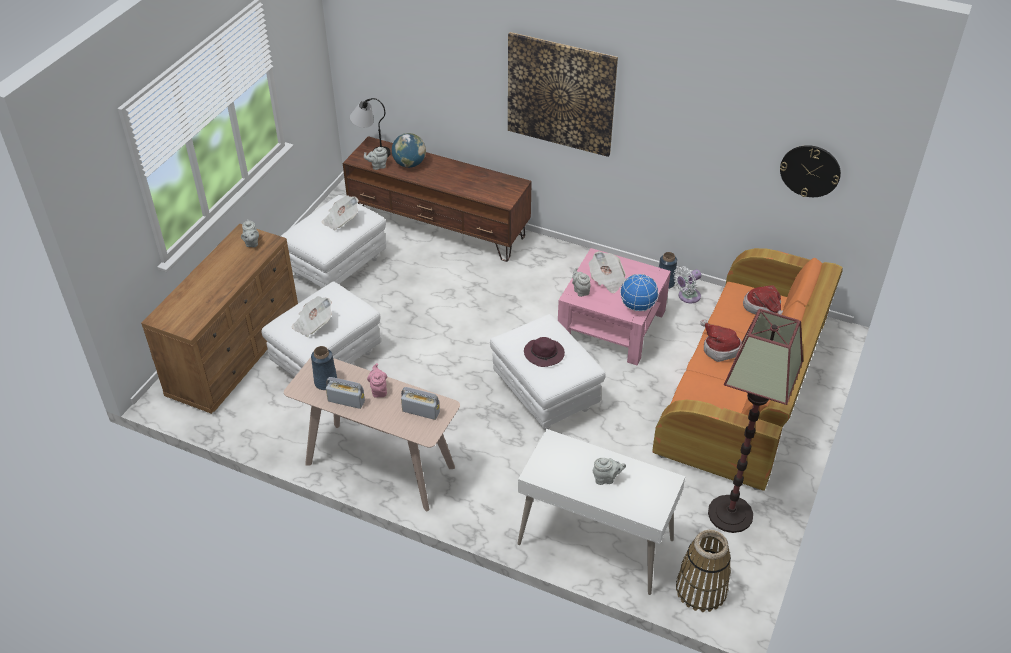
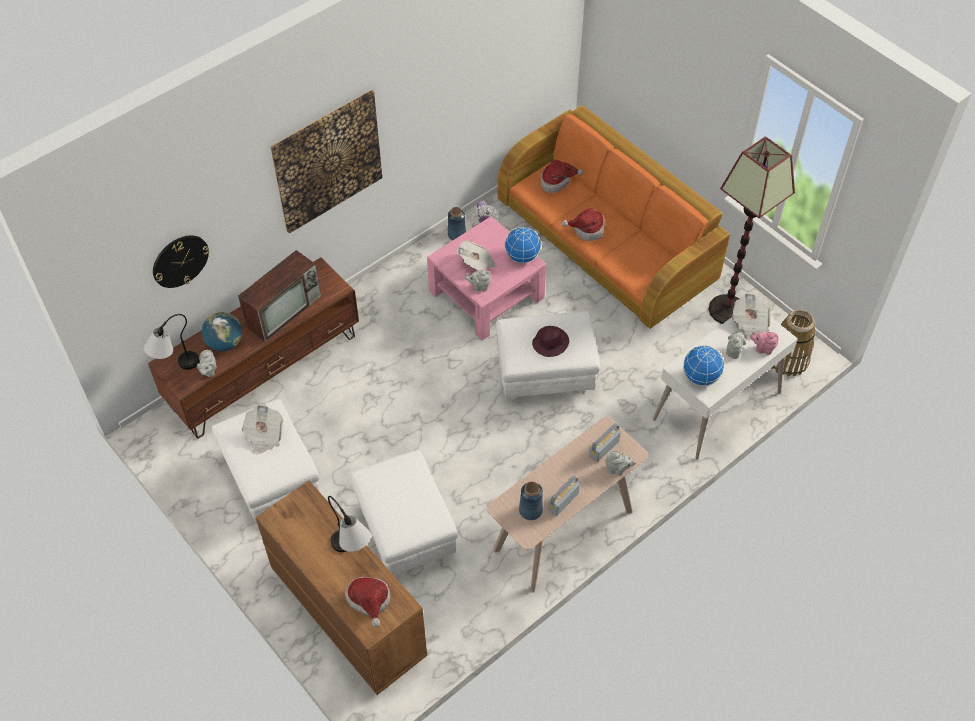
camera: 65 degrees left, 10 degrees up
(184, 309) = (370, 602): none -> hat
(227, 284) = (352, 553): none -> table lamp
(251, 243) = (299, 513): grey teapot -> grey teapot (617, 469)
(313, 324) = (411, 508): newspaper -> newspaper (749, 324)
(378, 390) = (561, 471): pink teapot -> pink teapot (763, 349)
(462, 181) = (284, 310): none -> television
(553, 461) = (701, 377): none -> globe
(810, 170) = (530, 57): wall clock -> wall clock (180, 261)

